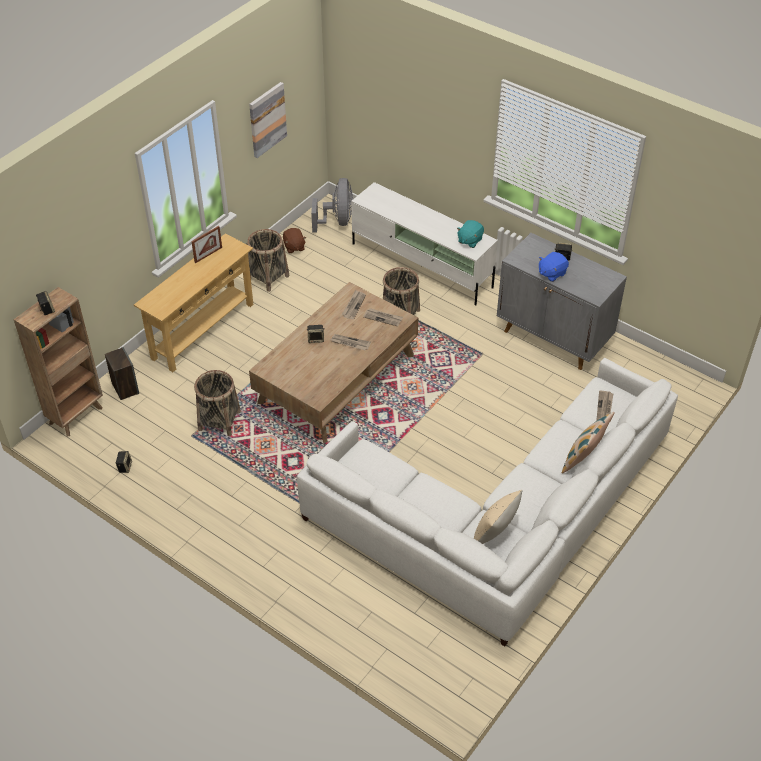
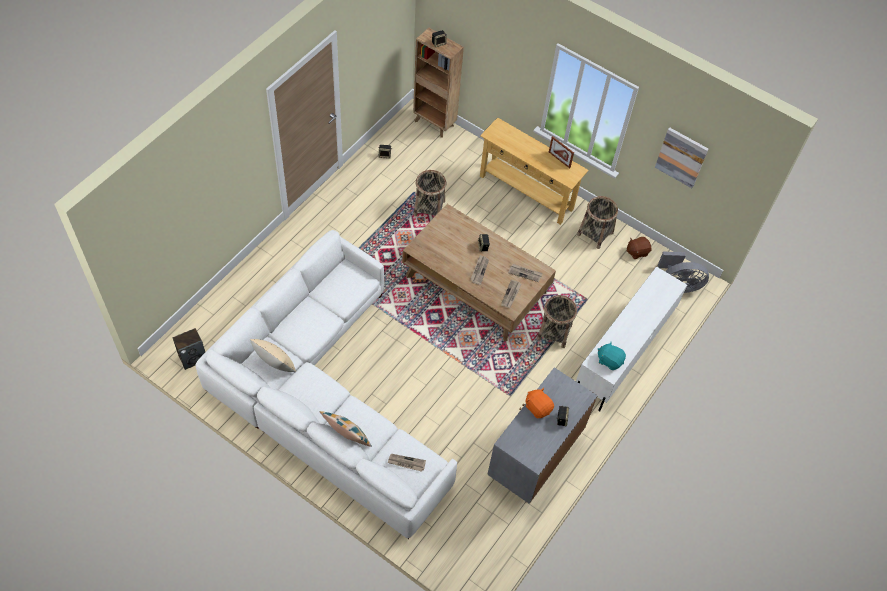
camera: 85 degrees right, 10 degrees up
(125, 388) = (462, 149): speaker -> speaker (193, 358)
(551, 273) = (538, 407): blue plush toy -> orange plush toy

